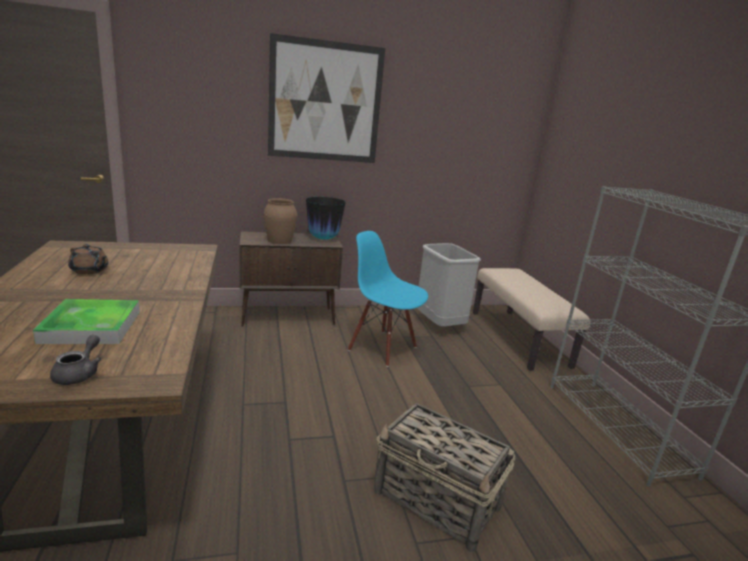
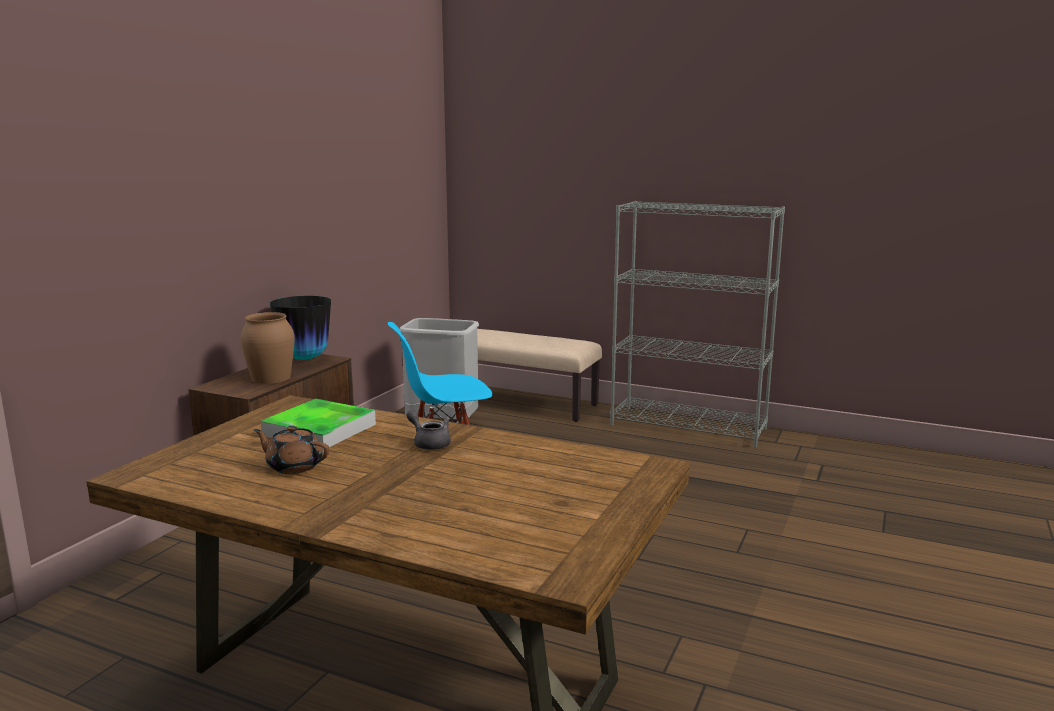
camera: 50 degrees left, 5 degrees down
(79, 373) = (612, 492): grey teapot -> grey teapot (429, 443)
(90, 270) = (293, 466): brown teapot -> brown teapot turned 135 degrees counterclockwise
(91, 326) = (497, 479): tray -> tray (319, 430)
(325, 102) = (256, 159): picture -> none
(437, 501) = (700, 526): basket -> none

